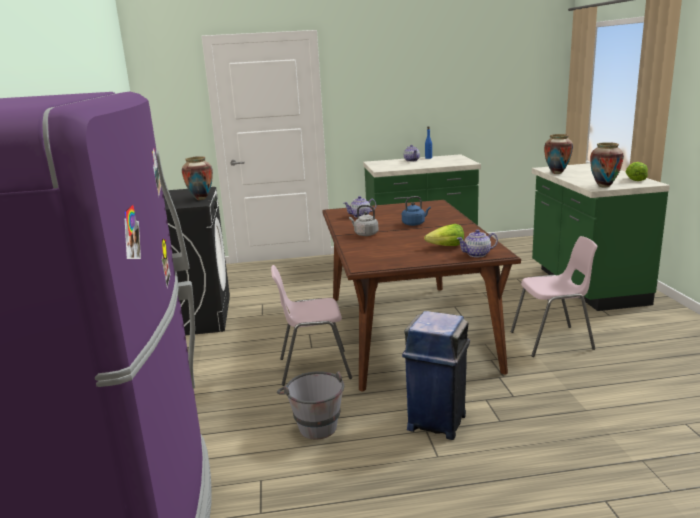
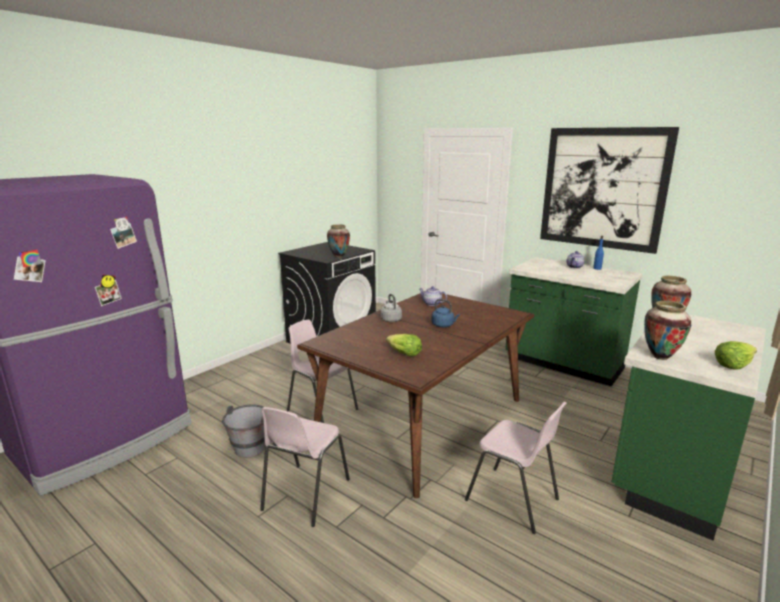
camera: 45 degrees right, 0 degrees up
(416, 83) = (603, 188): none -> picture
(437, 421) = (304, 494): blue trash can -> pink chair
(477, 254) = (402, 370): teapot -> none

